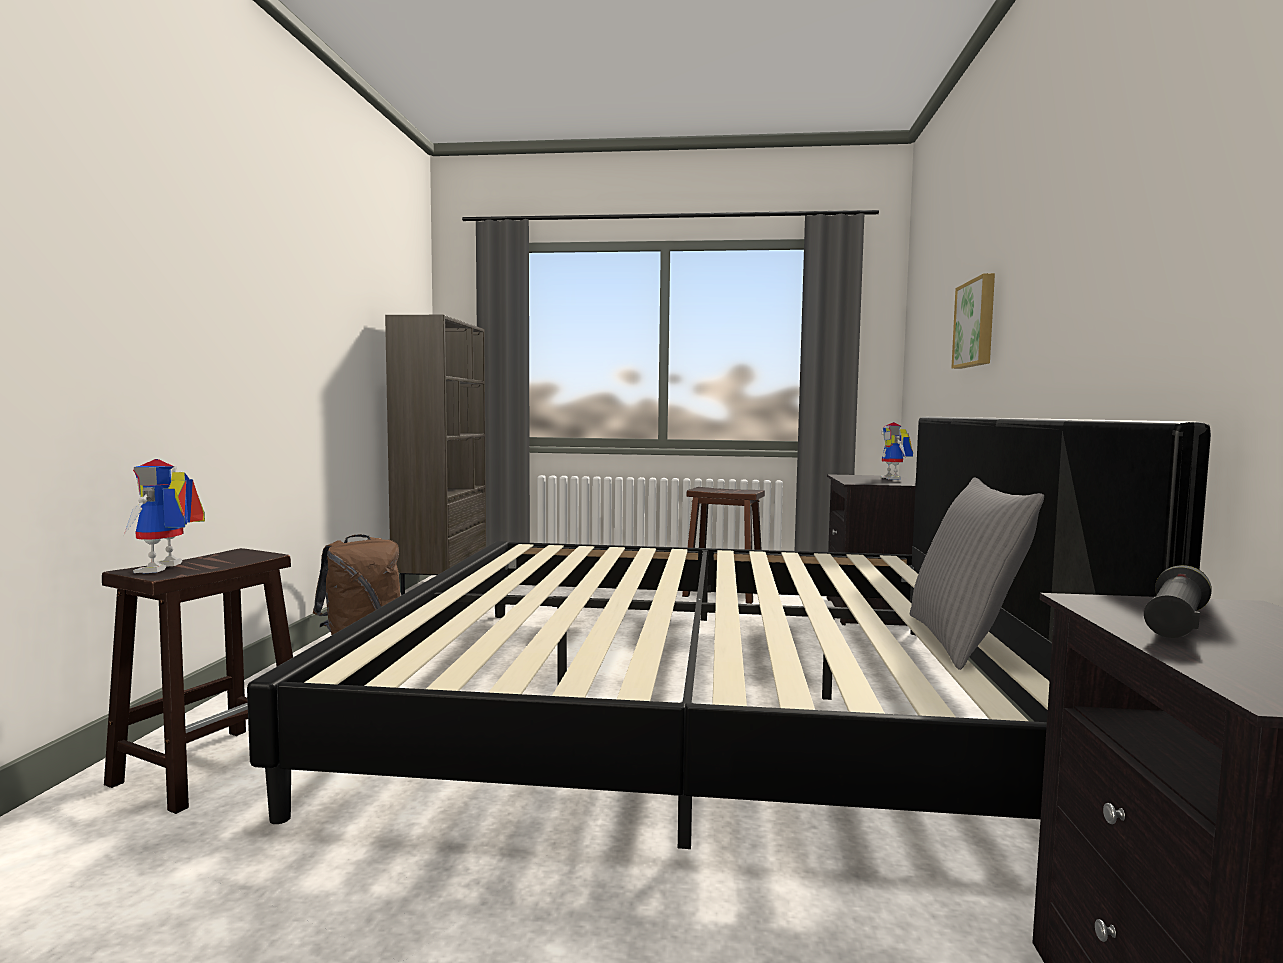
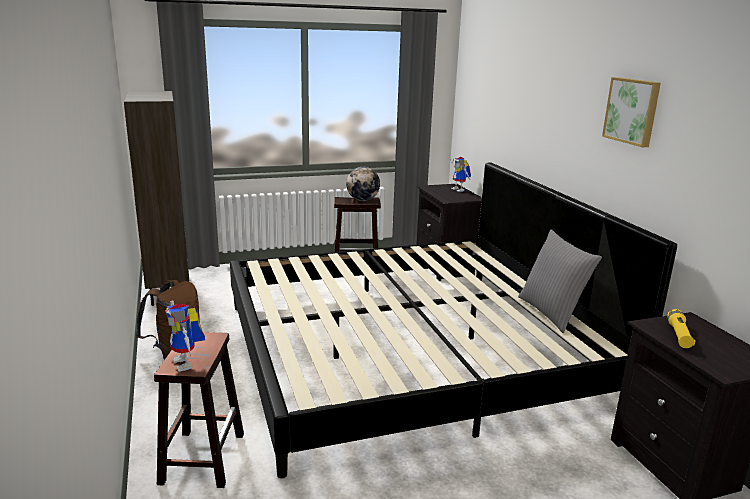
camera: 25 degrees left, 15 degrees up
(735, 490) = (362, 200): none -> globe
(977, 323) = (528, 121): picture -> picture (632, 111)
(1175, 622) = (679, 335): black flashlight -> yellow flashlight

